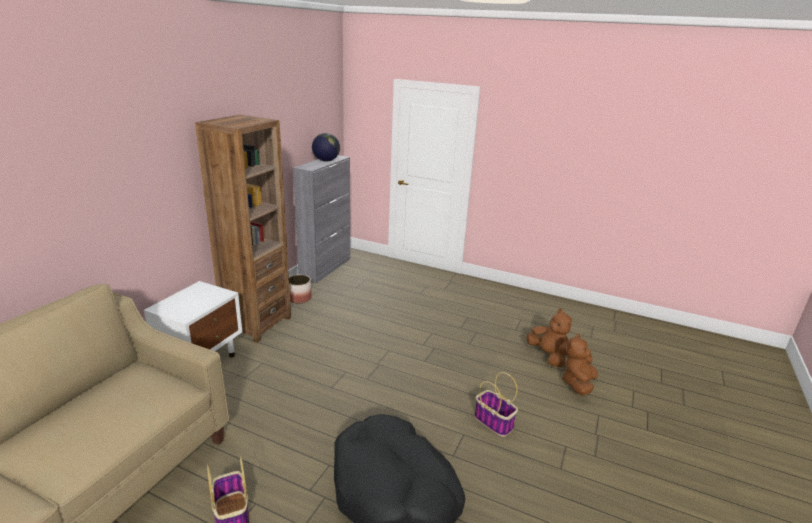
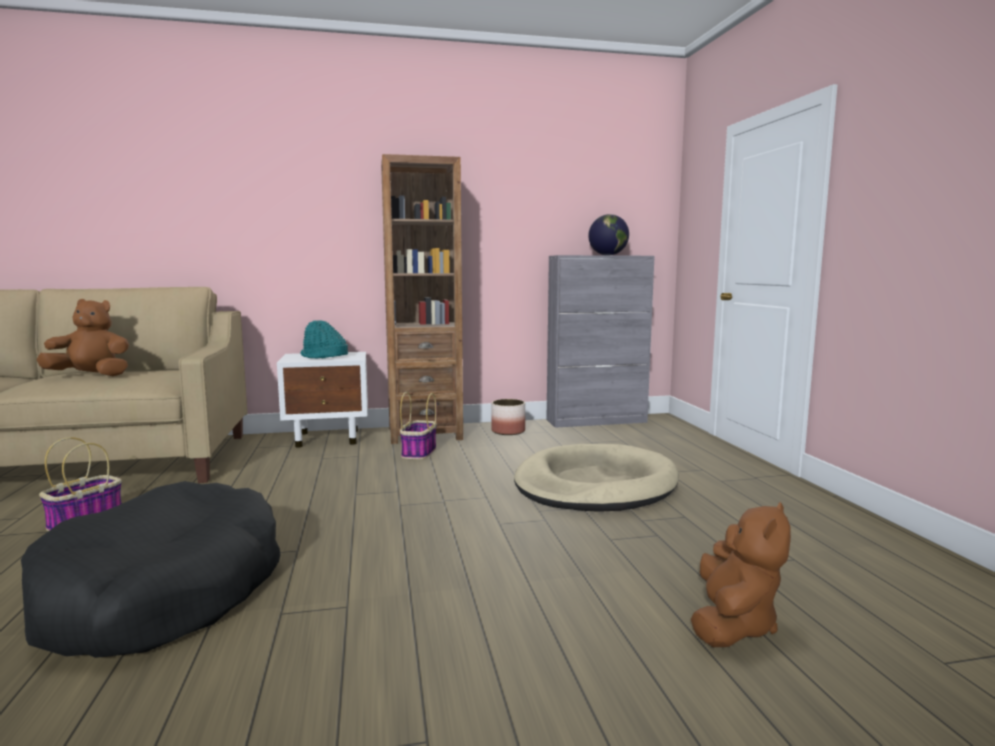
camera: 55 degrees right, 15 degrees down
(194, 301) = (324, 356): none -> turquoise hat
(412, 317) = (595, 485): none -> beige dog bed
(494, 422) = (413, 625): basket -> basket (419, 453)
(578, 384) = (698, 696): brown plush toy -> brown plush toy (91, 376)

